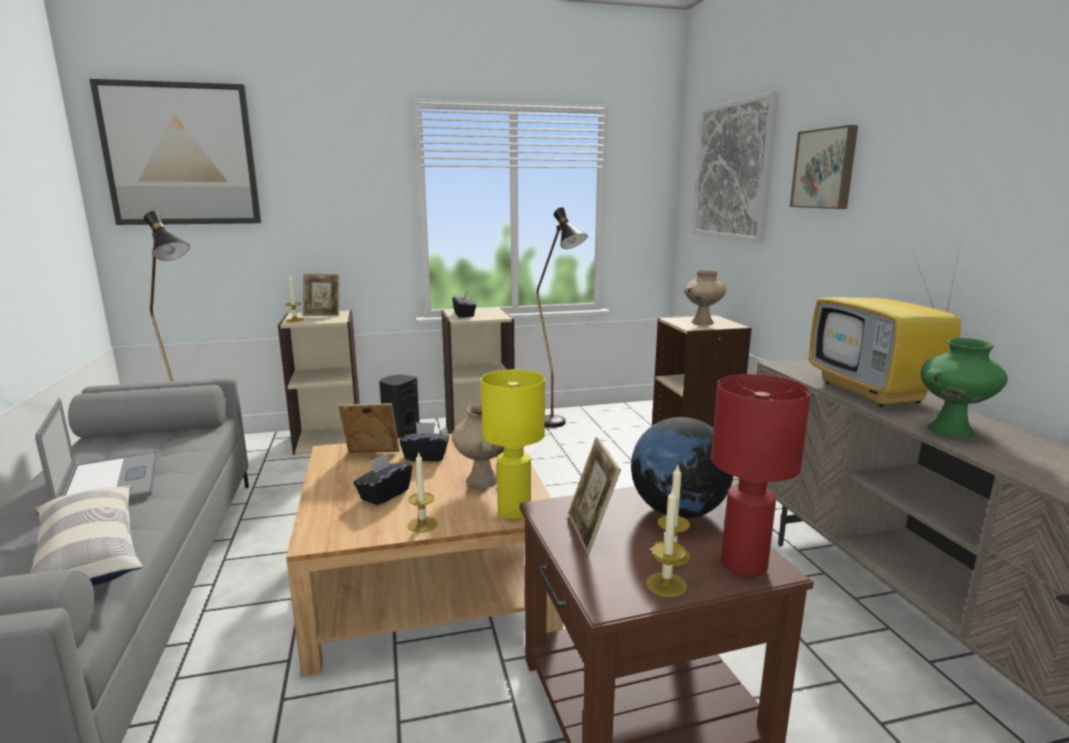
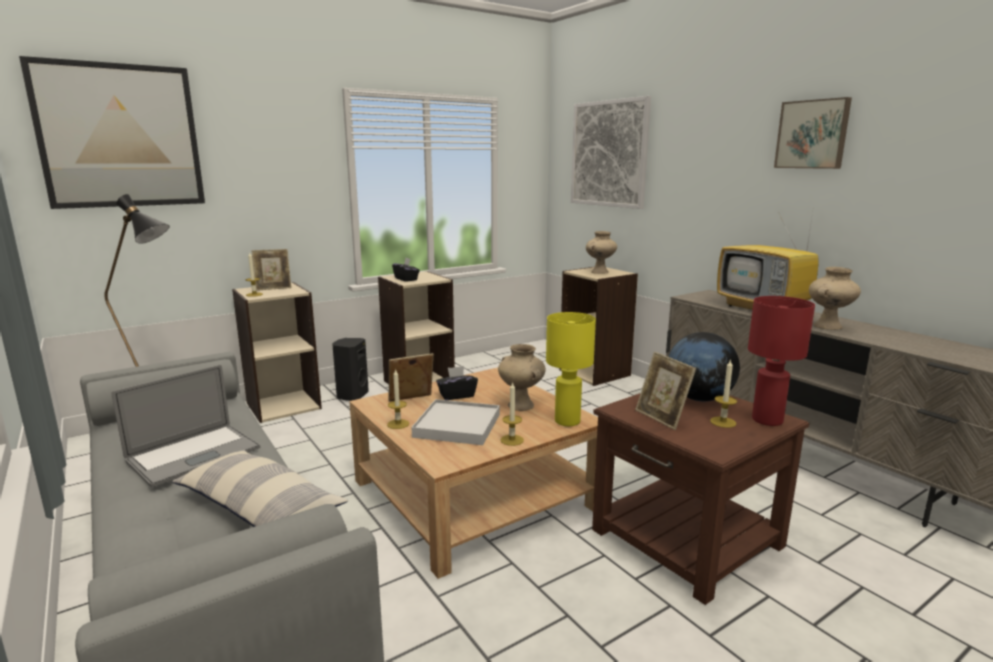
camera: 20 degrees left, 0 degrees up
(110, 481) = (194, 454): laptop -> laptop turned 90 degrees clockwise
(384, 494) = (457, 426): black tissue box -> white tray
(558, 425) = (479, 368): black floor lamp -> none
(666, 584) = (738, 437): candle -> candle (398, 424)
(825, 169) = (697, 155): picture -> picture (812, 134)
(951, 431) = (828, 326): green vase -> beige vase

